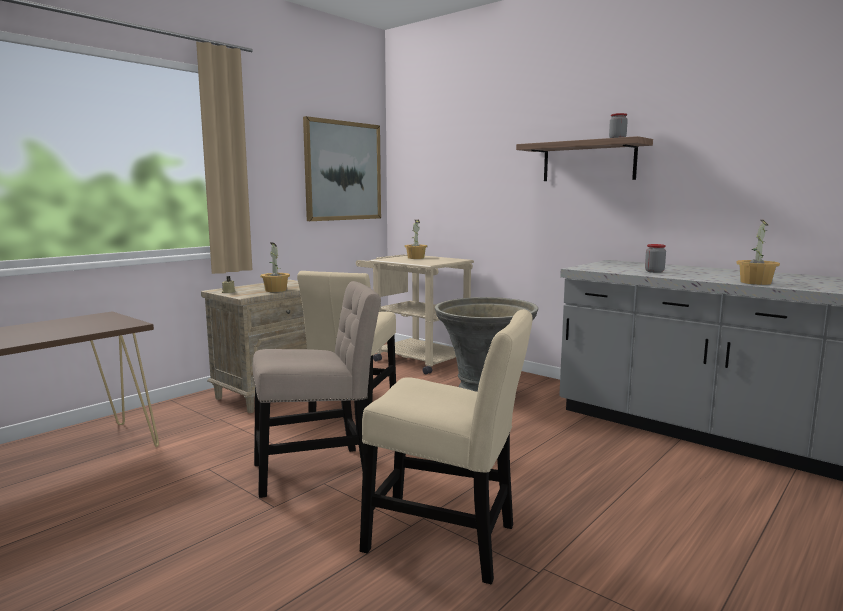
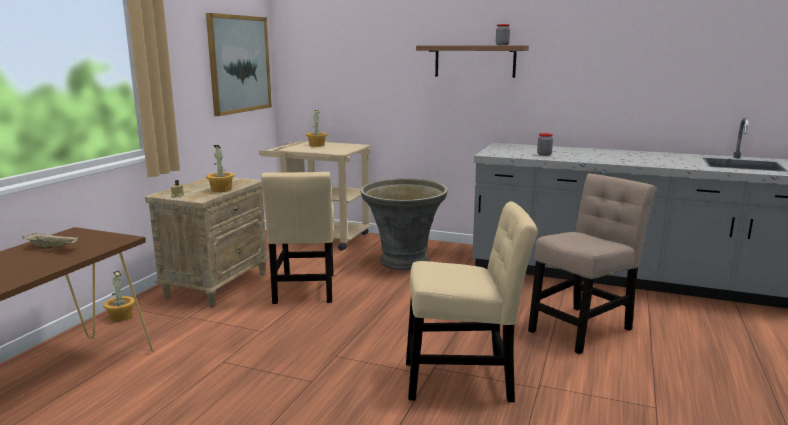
camera: 20 degrees left, 5 degrees up
(64, 325) = (53, 248): none -> beige tray
(319, 471) = (322, 347): beige chair -> beige chair (582, 328)
(755, 282) = (621, 161): potted plant -> potted plant (121, 316)

